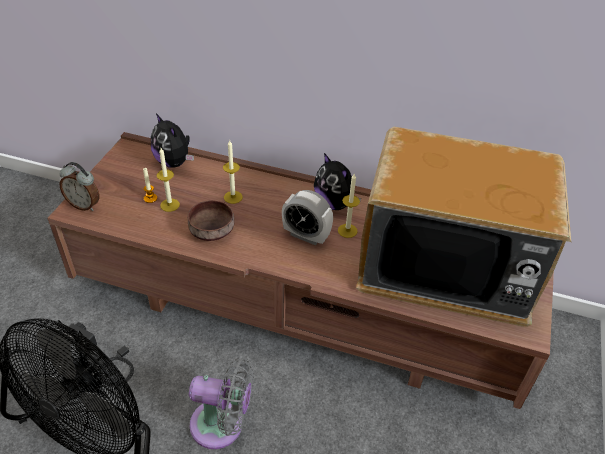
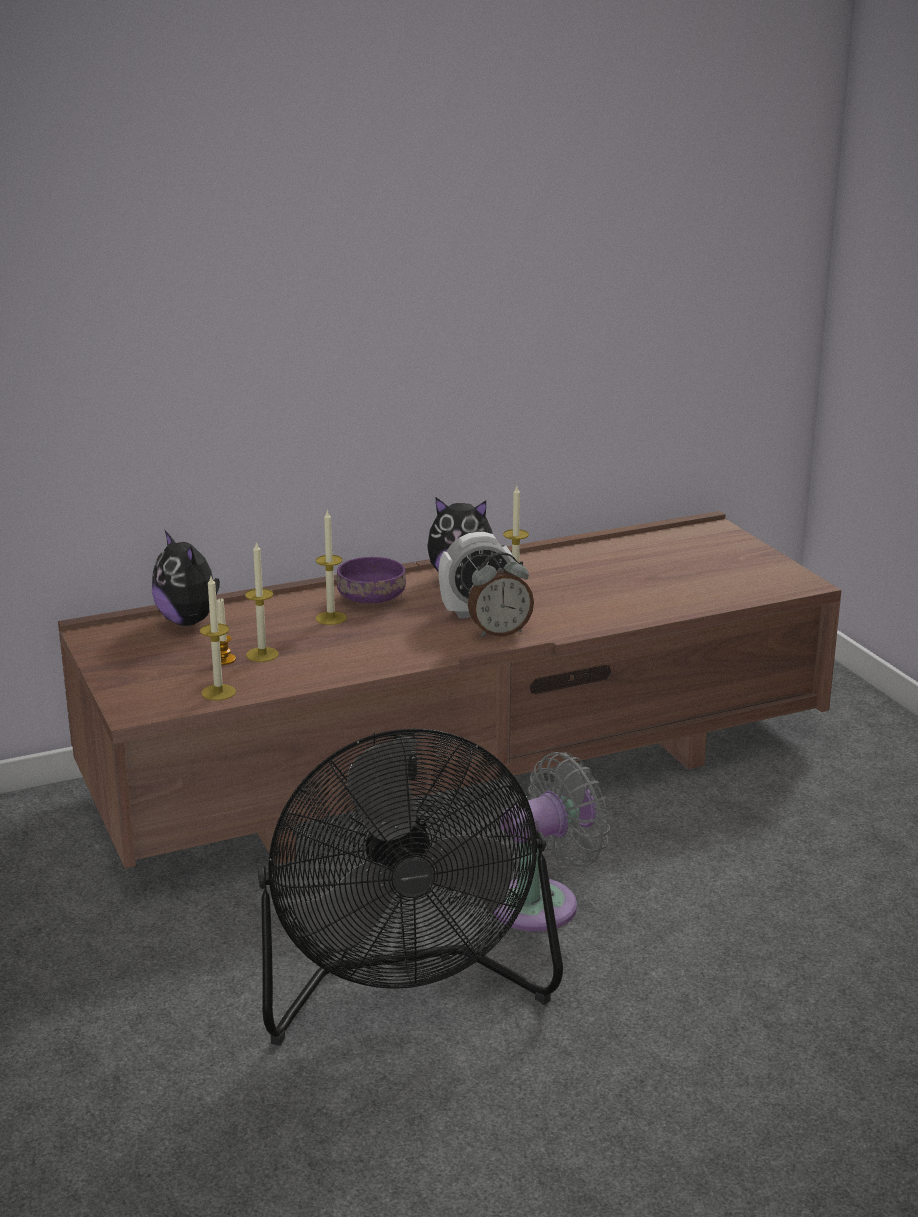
camera: 40 degrees left, 20 degrees down
(84, 205) = (142, 700): alarm clock -> alarm clock (499, 632)
(117, 220) = (218, 692): none -> candle
(174, 162) = (190, 621): plush toy -> plush toy turned 45 degrees clockwise
(210, 230) = (357, 652): brown bowl -> none
(271, 193) = (372, 598): none -> purple bowl
(446, 265) = (657, 573): television -> none

